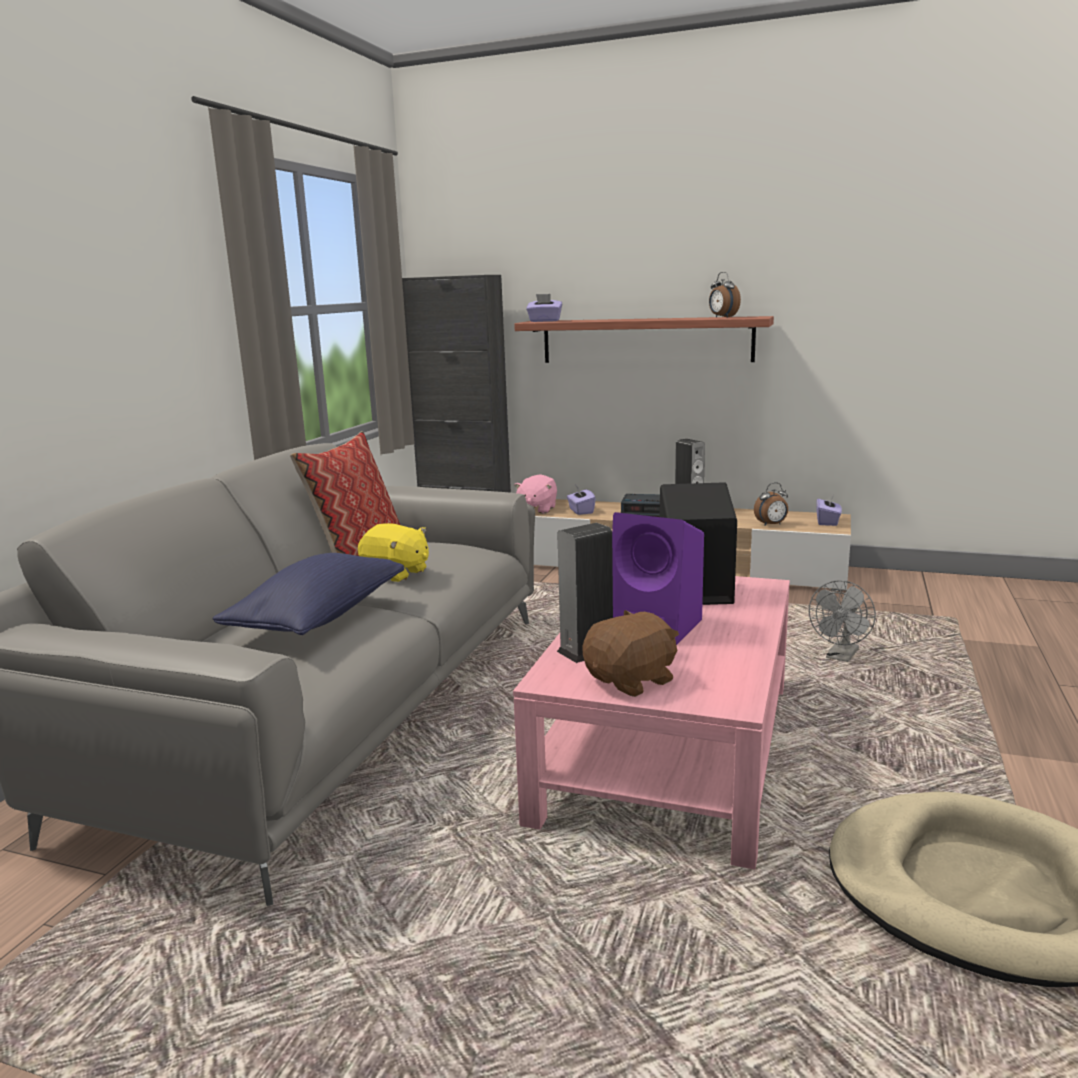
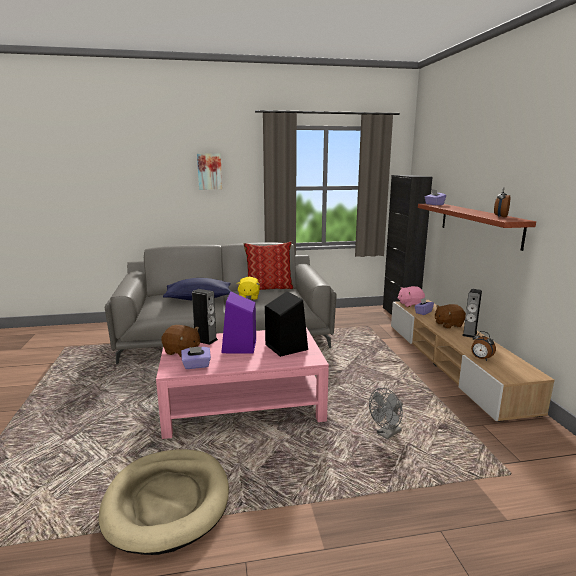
camera: 60 degrees right, 0 degrees up
(96, 267) = (209, 171): none -> picture
(645, 511) = (448, 324): alarm clock -> brown plush toy
(827, 522) = (519, 374): purple tissue box -> purple tissue box (196, 365)
(841, 657) = (386, 434): grey fan -> grey fan turned 45 degrees counterclockwise

